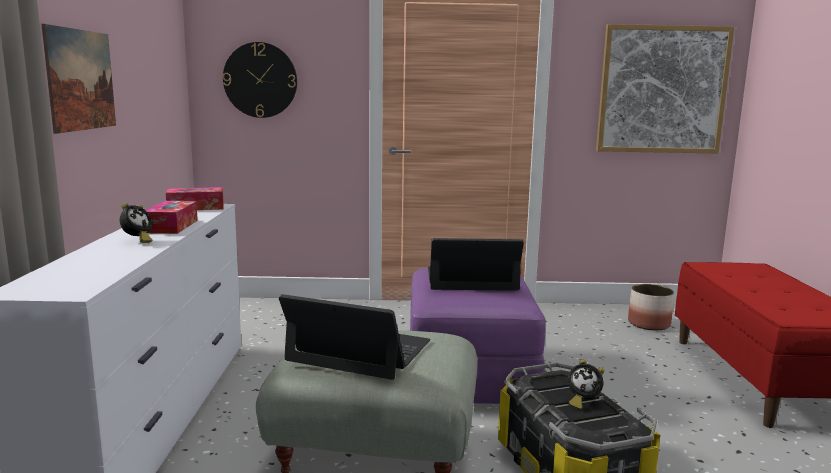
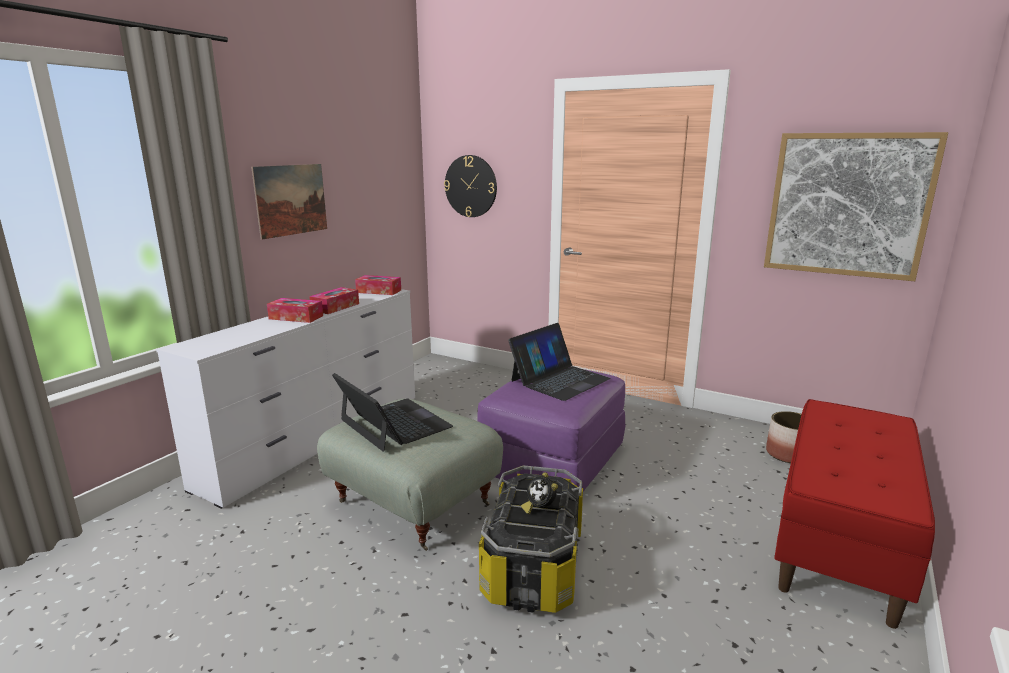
camera: 30 degrees right, 5 degrees up
(137, 241) = (296, 317): alarm clock -> tissue box
(471, 279) = (559, 379): laptop -> laptop turned 105 degrees clockwise

